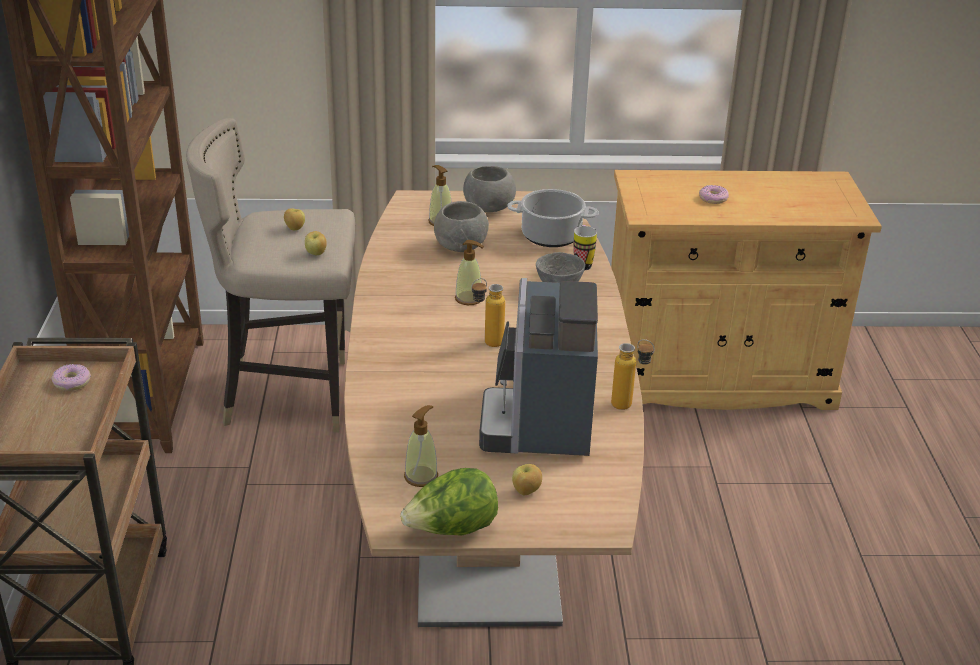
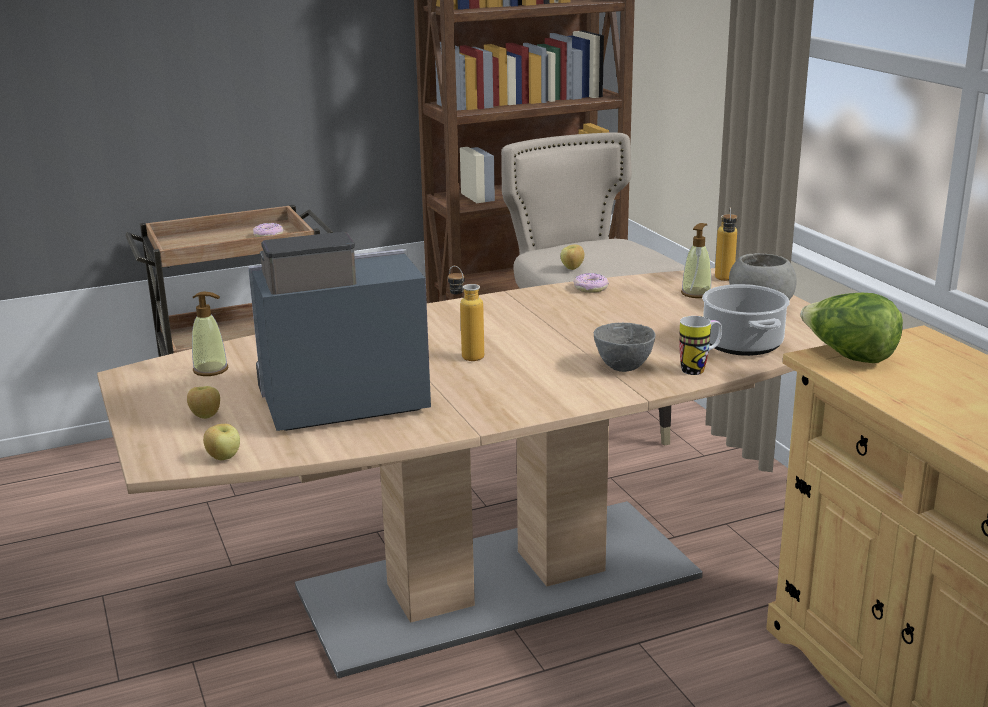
camera: 70 degrees right, 10 degrees down
(294, 229) = (605, 252): apple -> apple (224, 458)
(452, 530) = (131, 396): lettuce -> lettuce (849, 356)
(461, 246) = (655, 310): grey bowl -> none
(469, 299) = (549, 332): soap dispenser -> none
(629, 407) = (398, 442): bottle -> bottle (724, 280)
(713, 199) = (944, 390): donut -> donut (590, 288)

